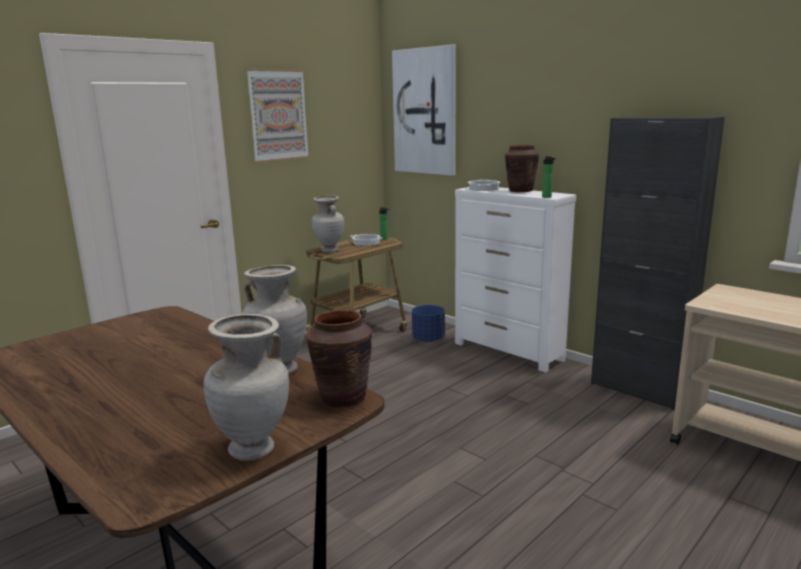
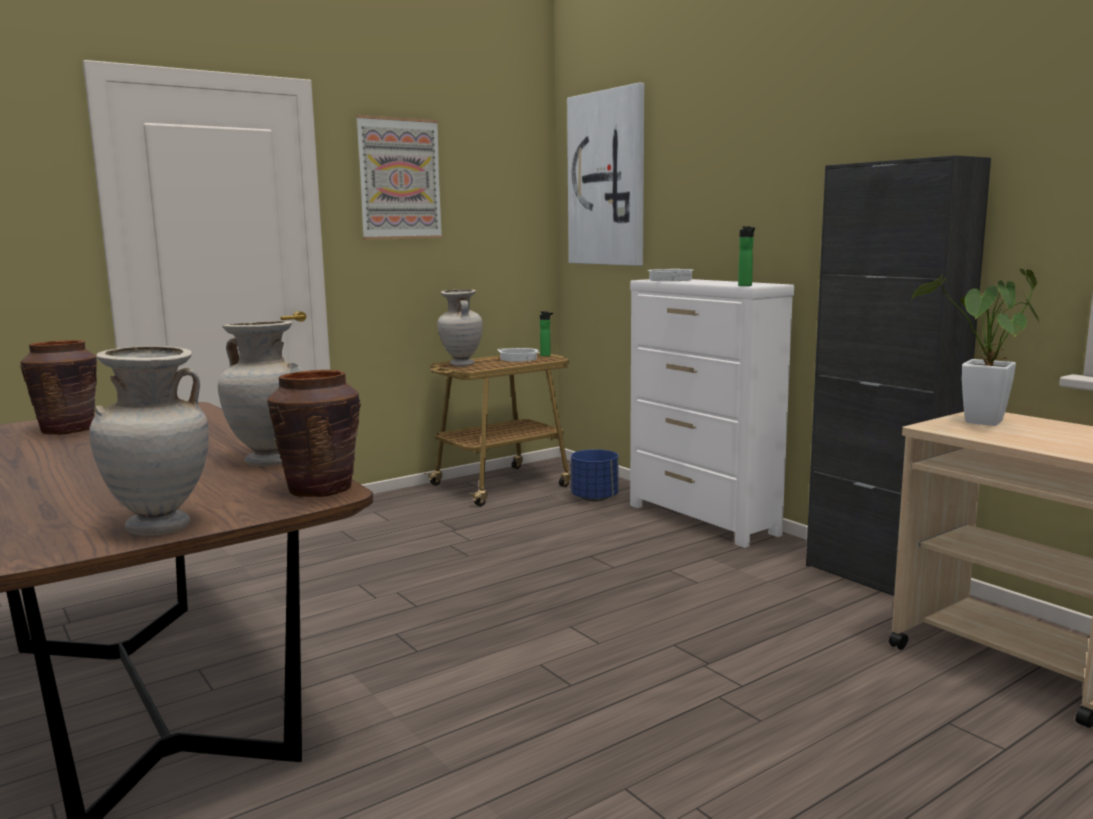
camera: 10 degrees right, 5 degrees down
(520, 191) = (718, 281): brown vase -> brown vase (68, 430)
(730, 299) = (980, 423): none -> potted plant

